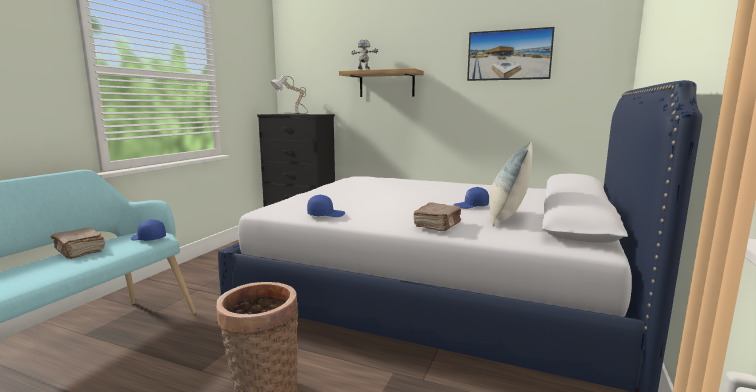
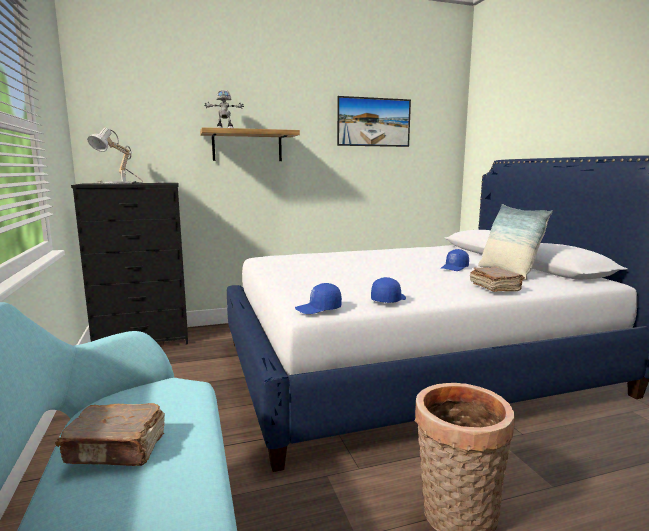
camera: 40 degrees left, 0 degrees up
(148, 238) = (175, 393): blue cap -> blue cap (318, 309)

